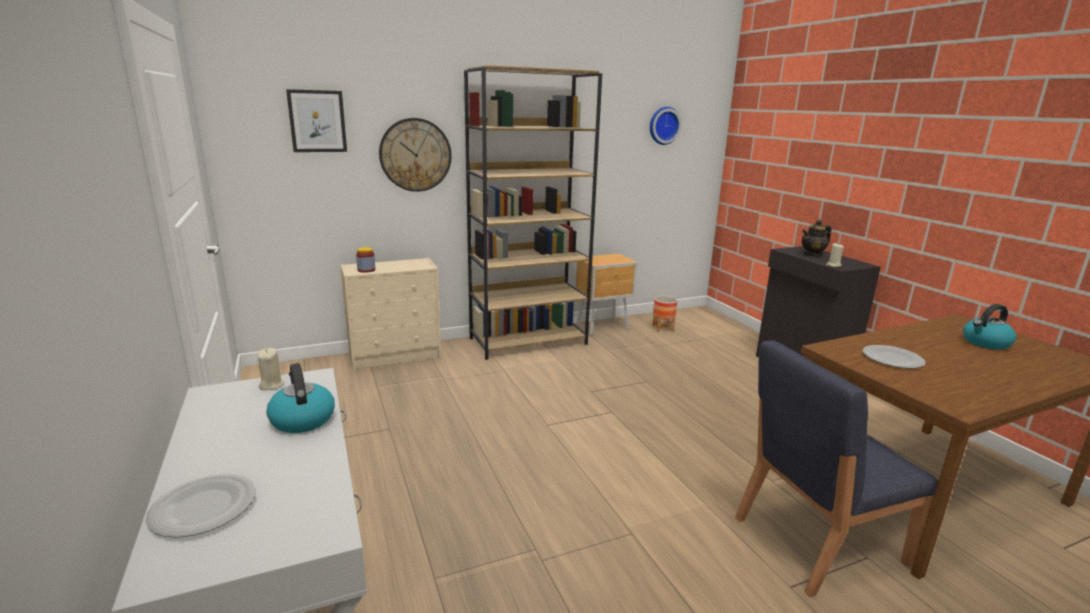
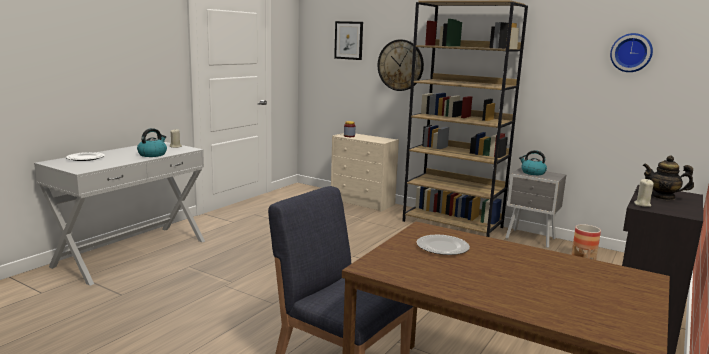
camera: 55 degrees right, 5 degrees down
(604, 327) = (531, 239): brown nightstand -> grey nightstand
(985, 343) = (581, 284): kettle -> kettle (532, 173)

